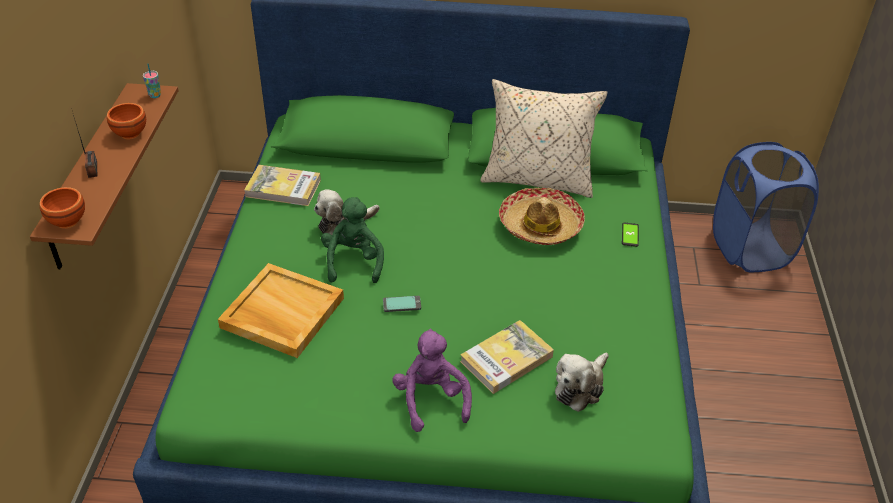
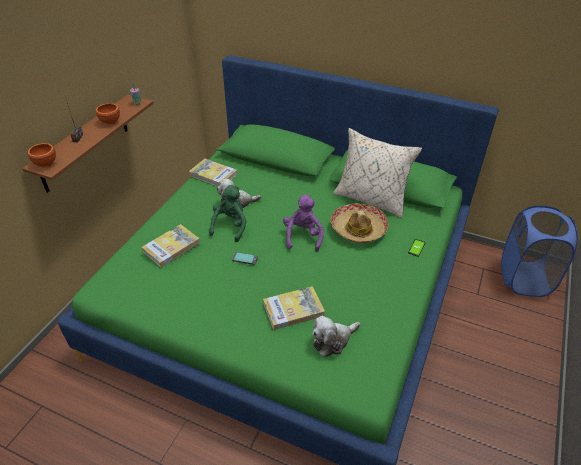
camera: 20 degrees right, 0 degrees up
(281, 313) = (171, 247): beige tray -> book
(431, 399) = (233, 323): purple plush toy -> purple plush toy (303, 236)

